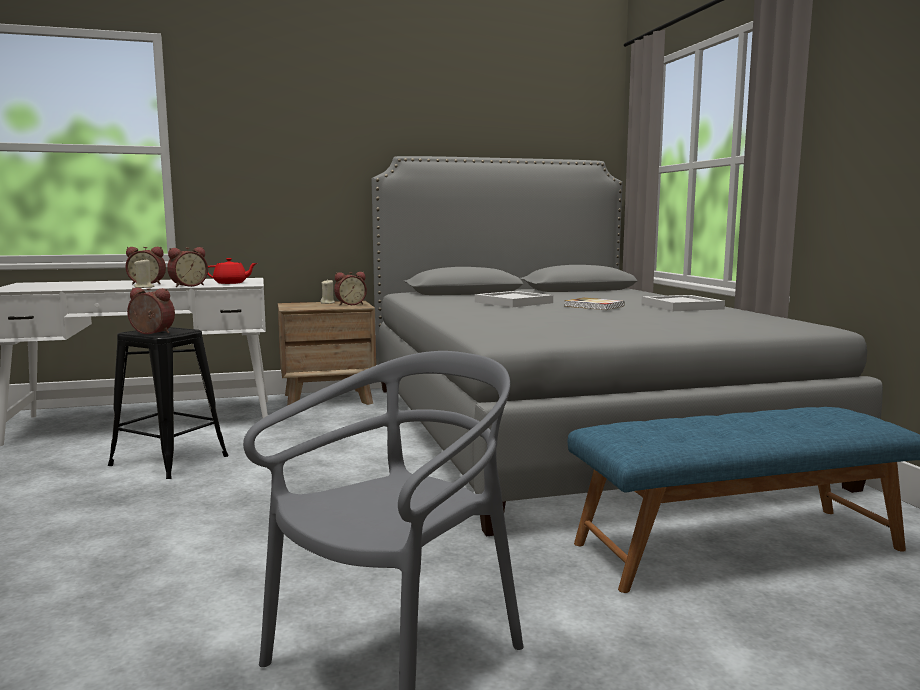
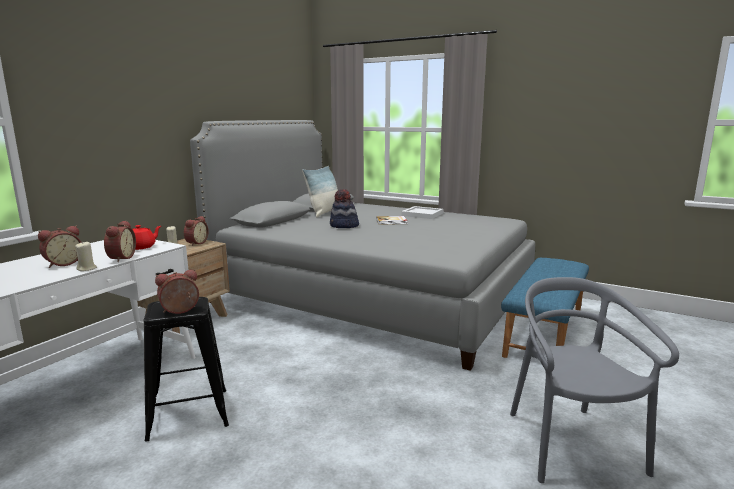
camera: 45 degrees left, 5 degrees up
(513, 302) = (344, 226): white tray -> hat
(552, 293) = (324, 212): none -> pillow

